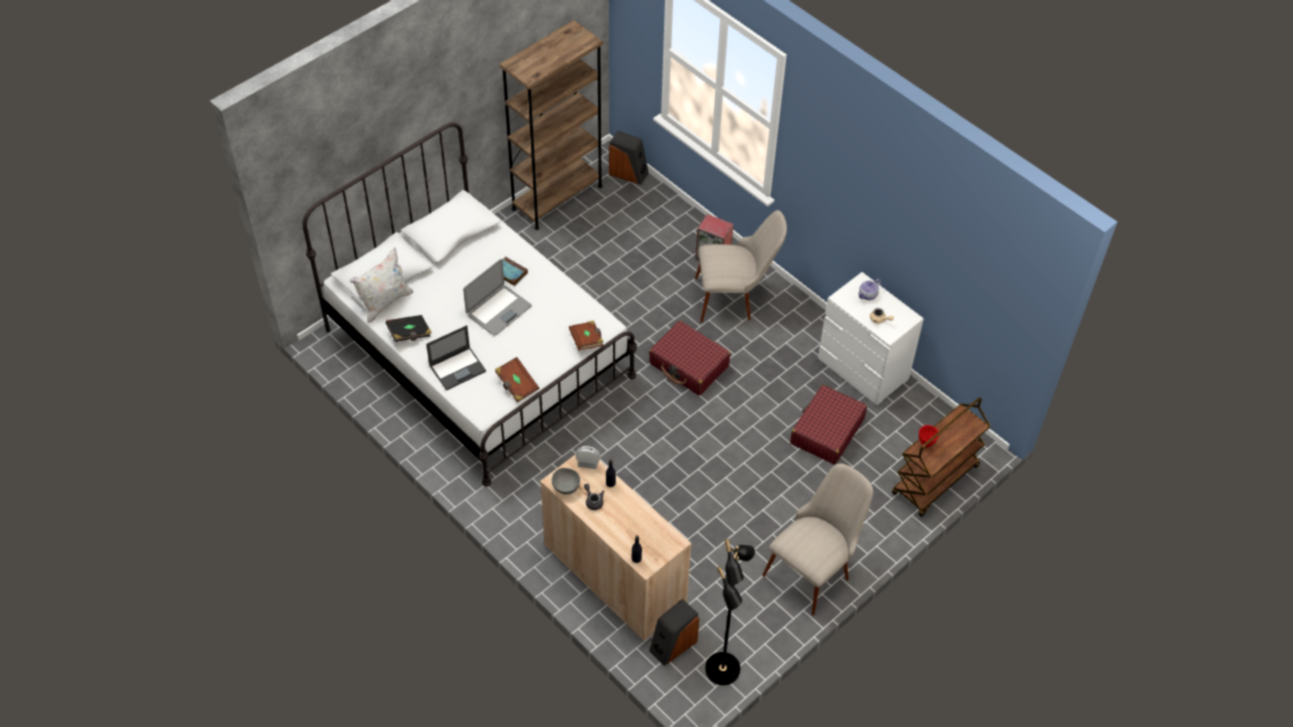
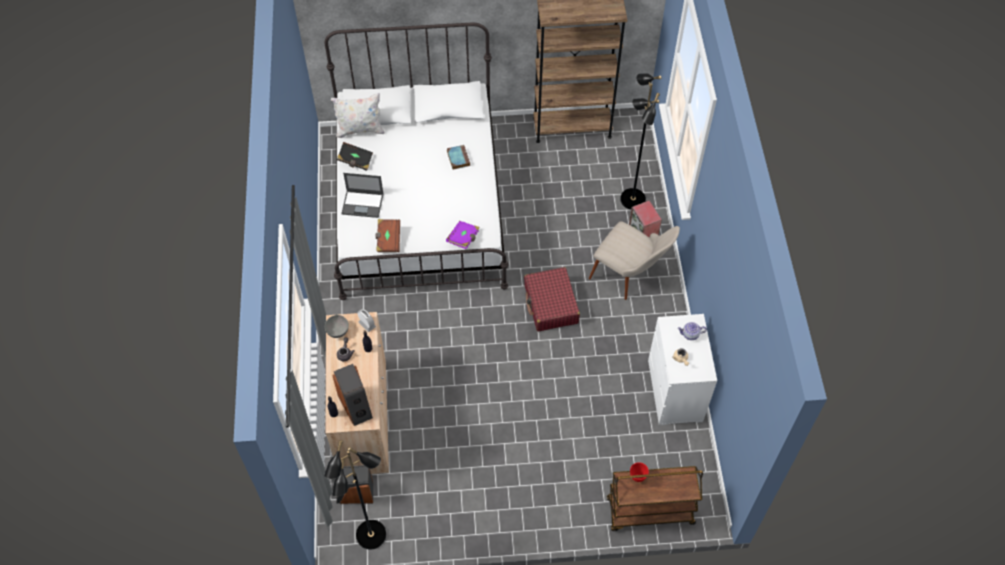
camera: 40 degrees right, 5 degrees up
(498, 310) = (426, 180): laptop -> none
(587, 340) = (463, 239): brown book -> purple book
(628, 173) = (639, 139): speaker -> speaker (356, 405)
(673, 230) = (631, 199): none -> black floor lamp
(814, 568) = (500, 511): beige chair -> none
(826, 431) = (603, 418): red suitcase -> none

